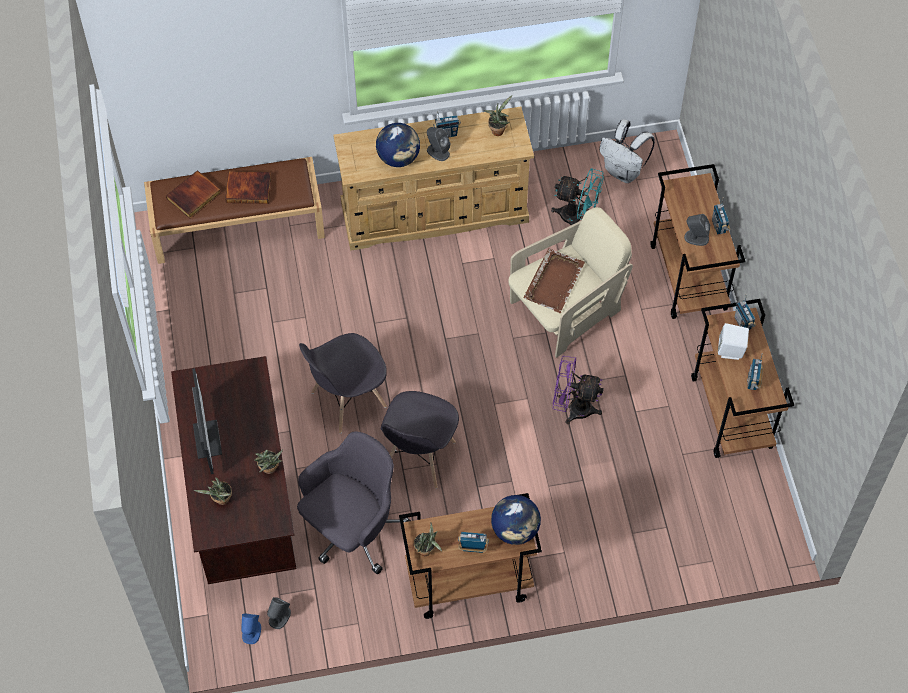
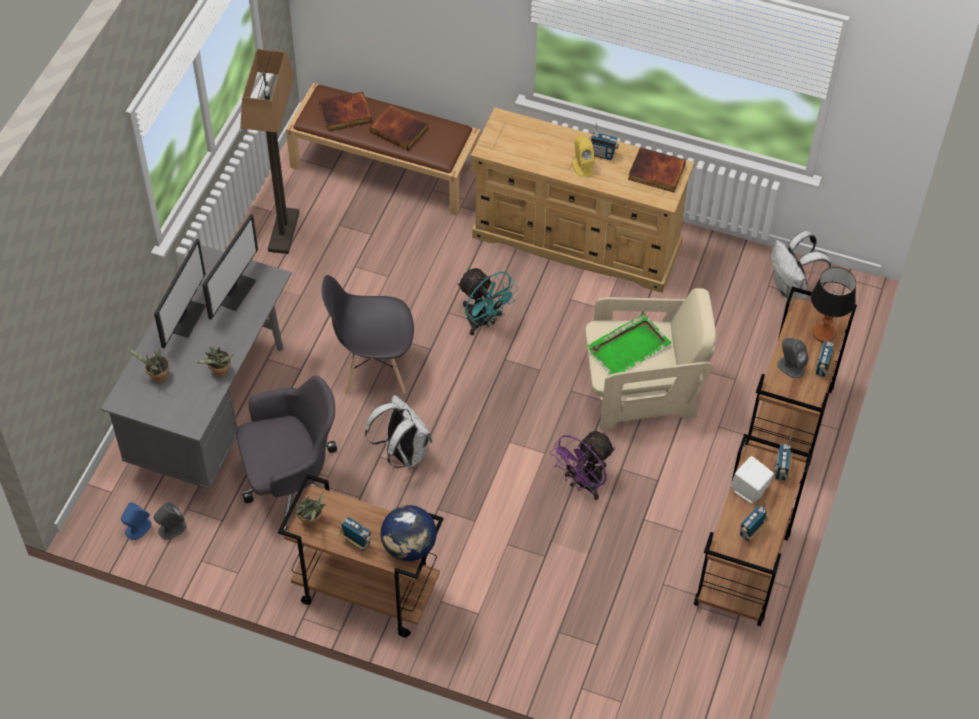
camera: 30 degrees right, 5 degrees down
(192, 321) = (283, 231): none -> floor lamp
(230, 395) = (234, 290): none -> monitor
(242, 503) = (212, 411): brown desk -> grey desk
(398, 158) = (540, 155): globe -> none
(419, 457) = (402, 454): grey chair -> white backpack
(438, 152) = (582, 166): grey speaker -> yellow speaker
(498, 129) = (655, 173): potted plant -> book
(554, 281) = (629, 347): brown tray -> green tray
(573, 408) = (583, 484): purple fan -> purple fan turned 90 degrees counterclockwise
(577, 217) = (714, 310): turquoise fan -> turquoise fan (483, 322)
(702, 199) = (824, 334): none -> table lamp

